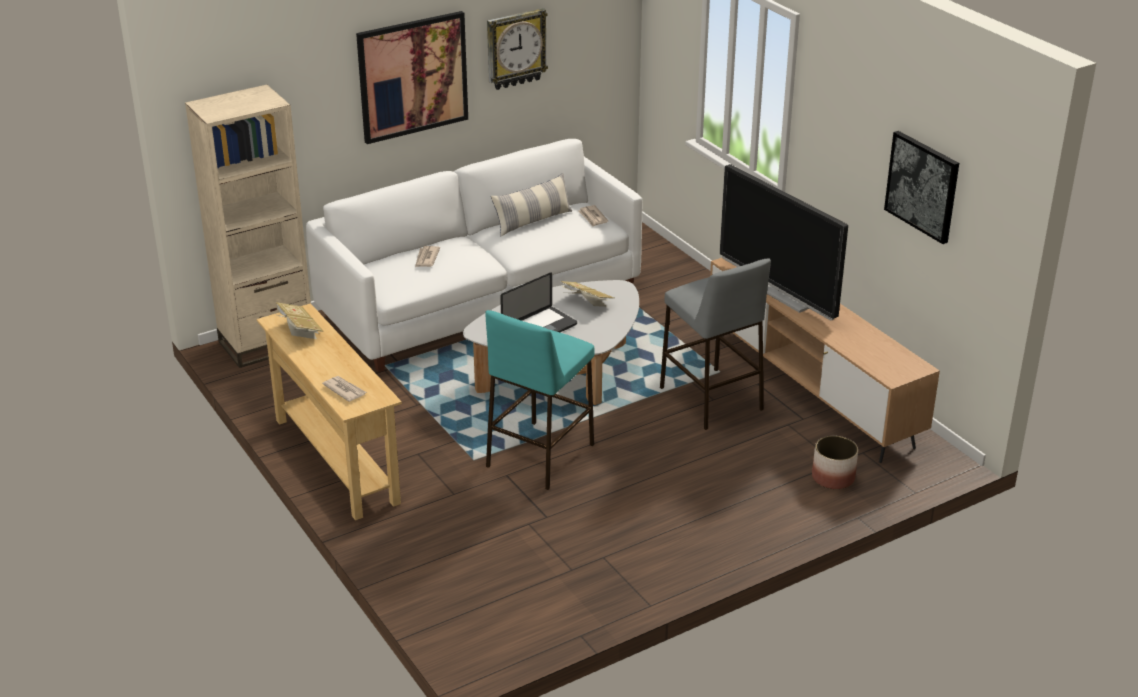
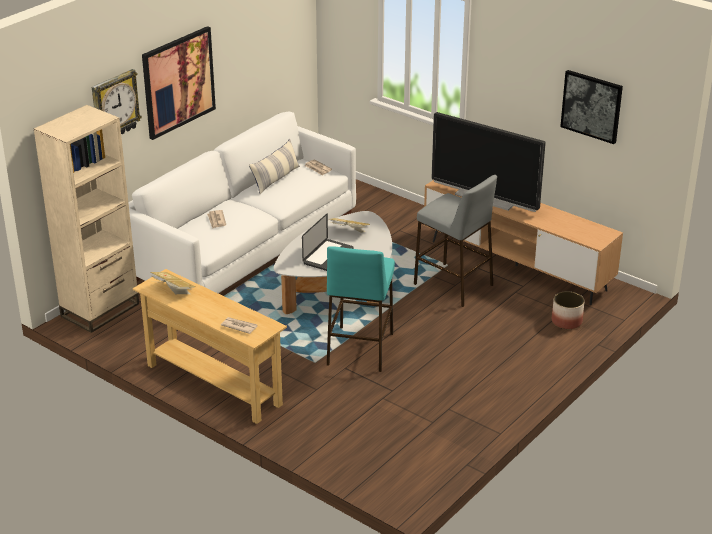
camera: 20 degrees left, 0 degrees up
(515, 48) = (241, 49): wall clock -> wall clock (114, 106)

